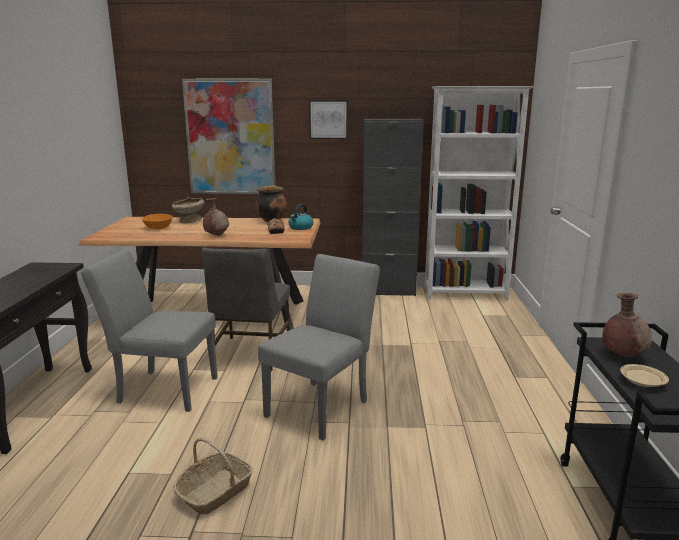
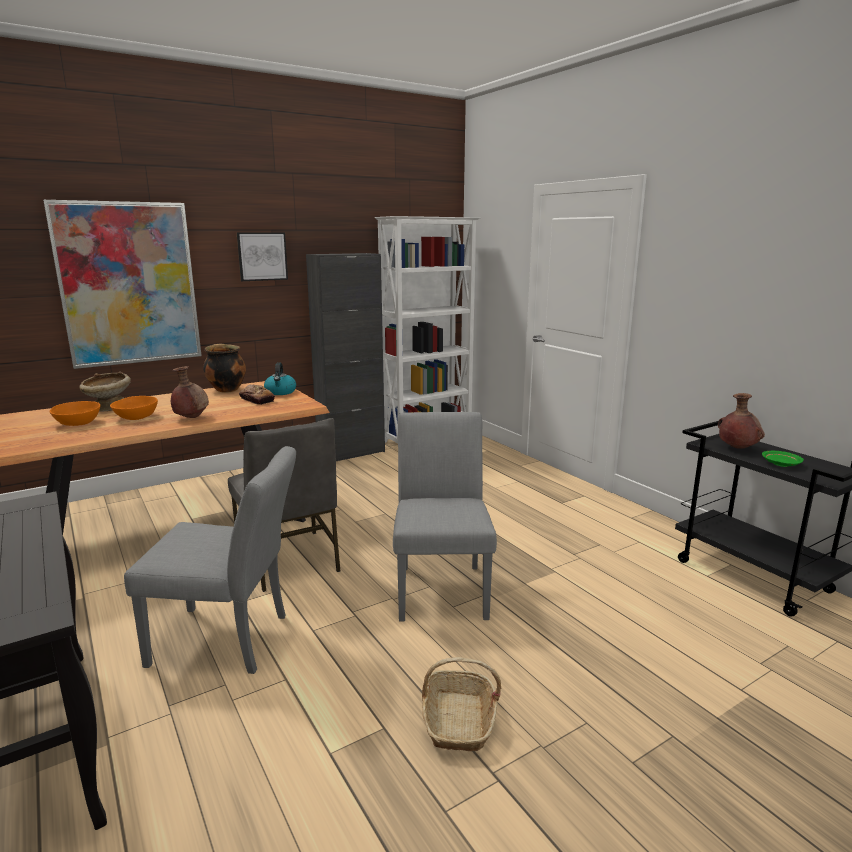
camera: 35 degrees left, 0 degrees up
(161, 389) = (230, 640): grey chair -> grey chair turned 150 degrees counterclockwise
(190, 230) = (136, 417): none -> orange bowl
(641, 382) = (780, 464): beige plate -> green plate

